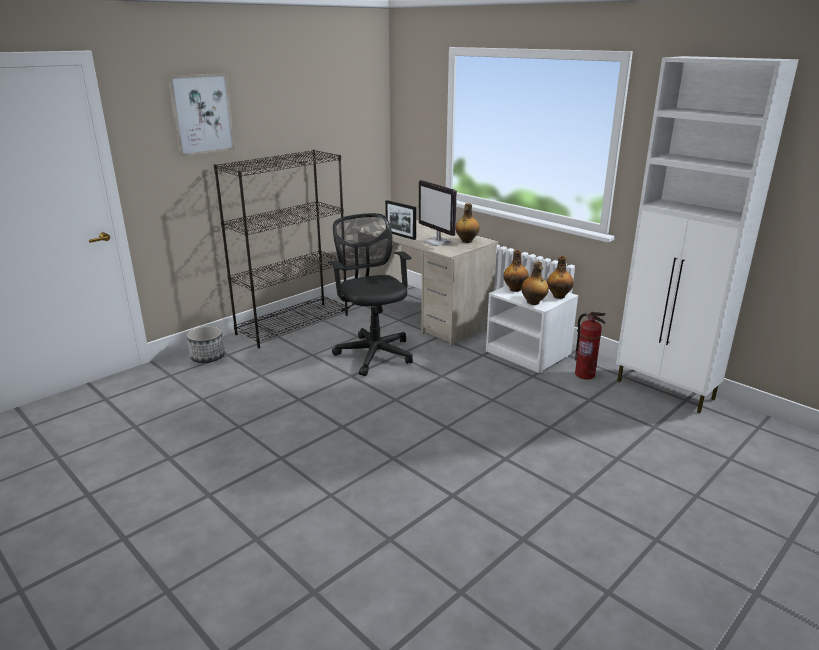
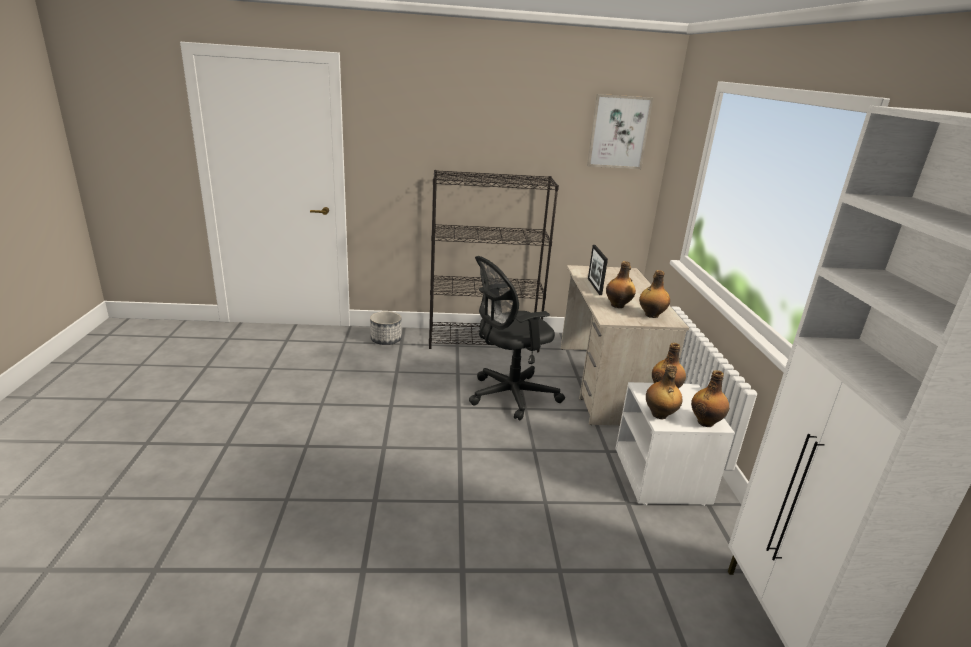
camera: 40 degrees right, 0 degrees up
(201, 114) = (433, 121): picture -> picture (618, 132)
(374, 352) = (508, 396): black office chair -> black office chair turned 135 degrees counterclockwise
(438, 242) = (618, 305): monitor -> bottle
(585, 374) = (695, 538): fire extinguisher -> none

